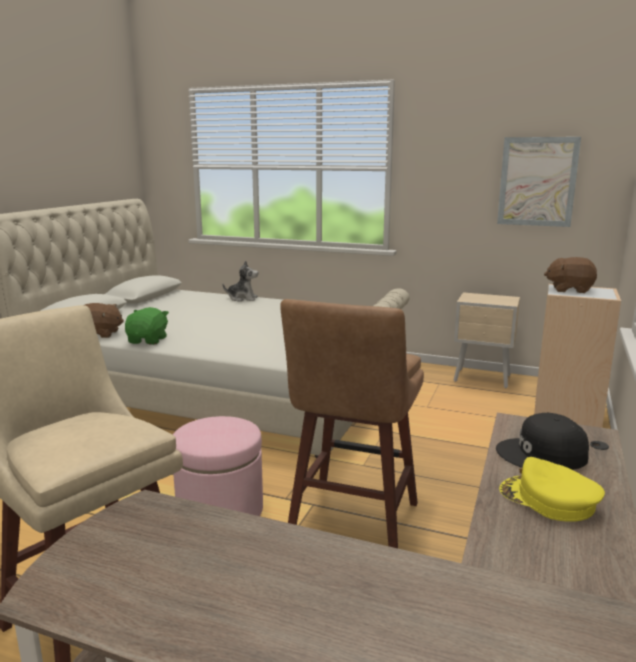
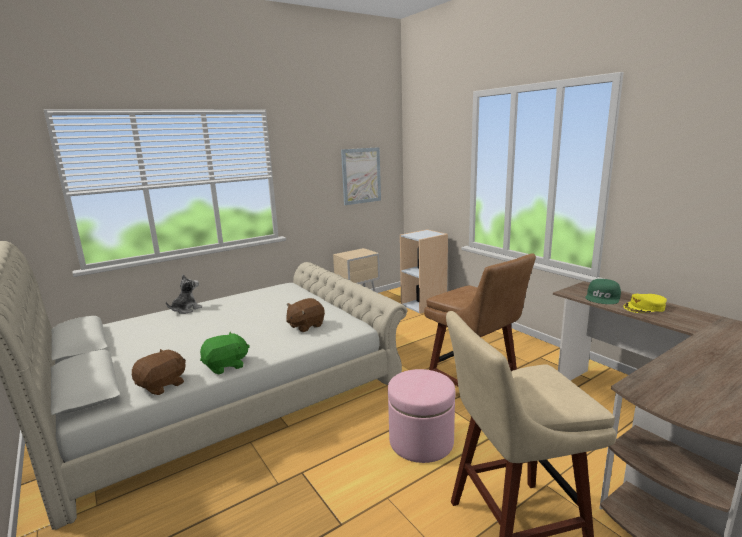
camera: 55 degrees left, 0 degrees up
(148, 340) = (226, 366): green plush toy -> green plush toy turned 105 degrees clockwise
(542, 454) = (603, 297): black cap -> green cap
(569, 290) = (417, 235): brown plush toy -> brown plush toy (305, 326)

